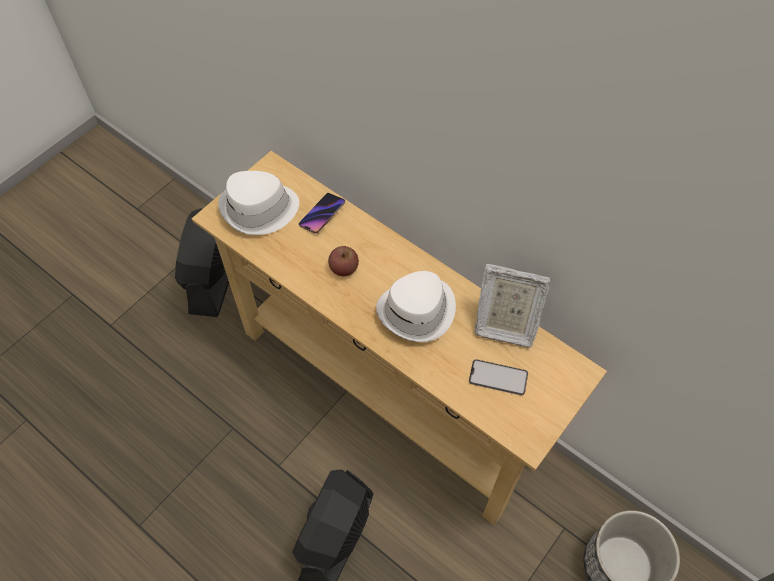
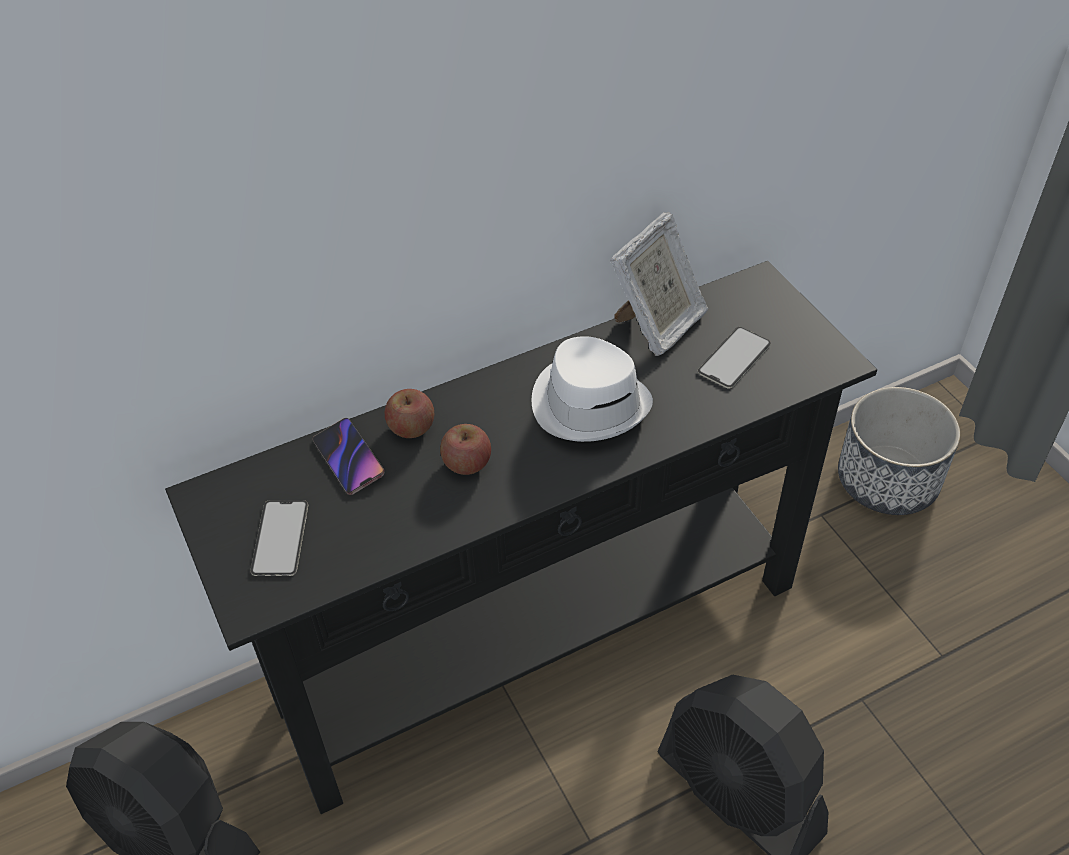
camera: 65 degrees left, 10 degrees down
(259, 209) = (280, 538): white hat -> phone
(357, 232) = (411, 427): none -> apple
(387, 393) = (540, 640): beige console table -> black console table

